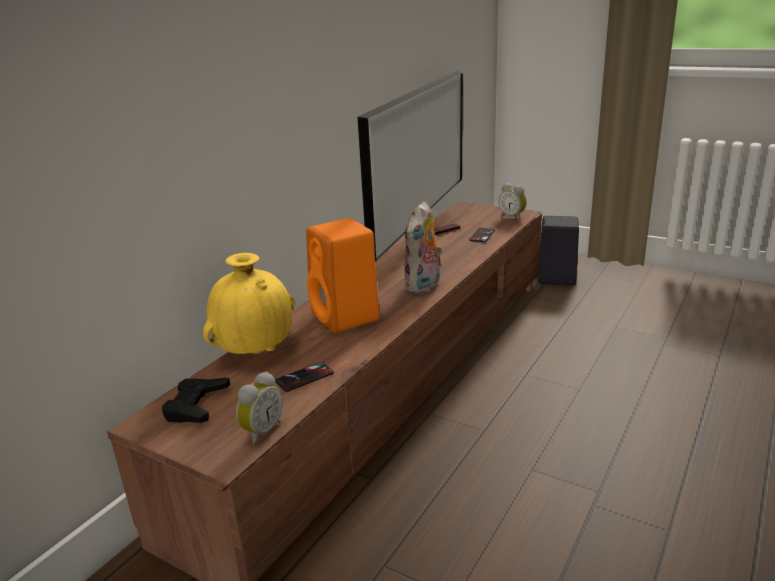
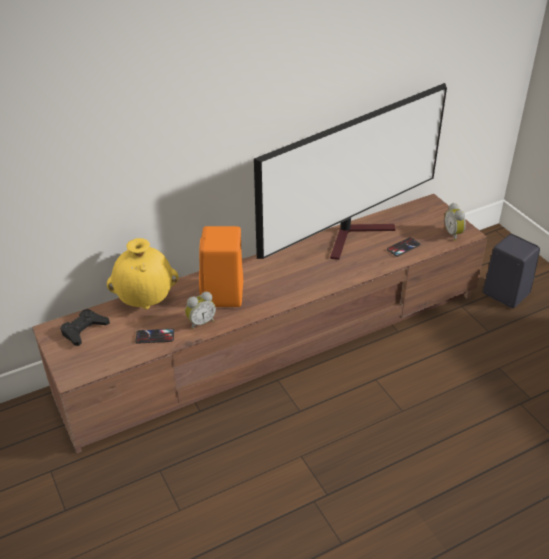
camera: 30 degrees right, 15 degrees up
(261, 431) = (100, 366): alarm clock -> alarm clock (201, 322)
(424, 287) = (301, 287): plush toy -> none

